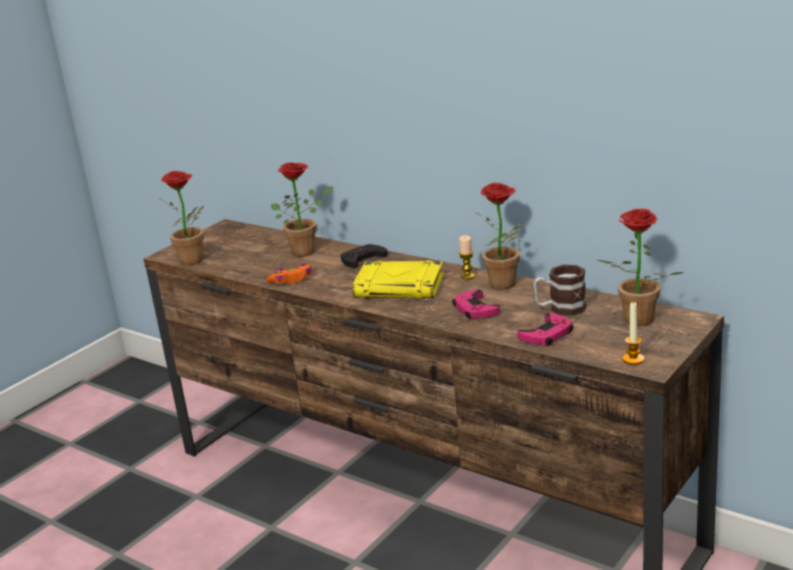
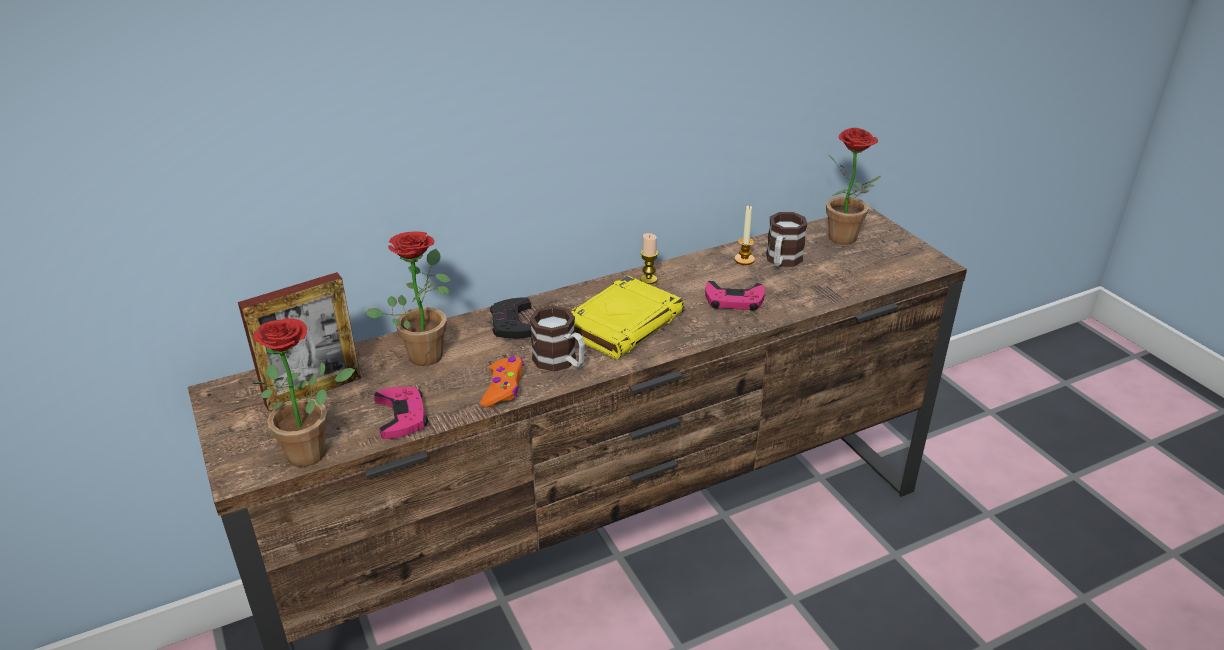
camera: 65 degrees left, 10 degrees up
(245, 242) = (313, 391): none -> picture frame
(334, 285) = (561, 362): none -> mug
(506, 286) = (698, 269): potted plant -> none
(547, 334) = (830, 285): pink game controller -> pink game controller (402, 416)
(633, 359) = (915, 266): candle -> candle (744, 260)

